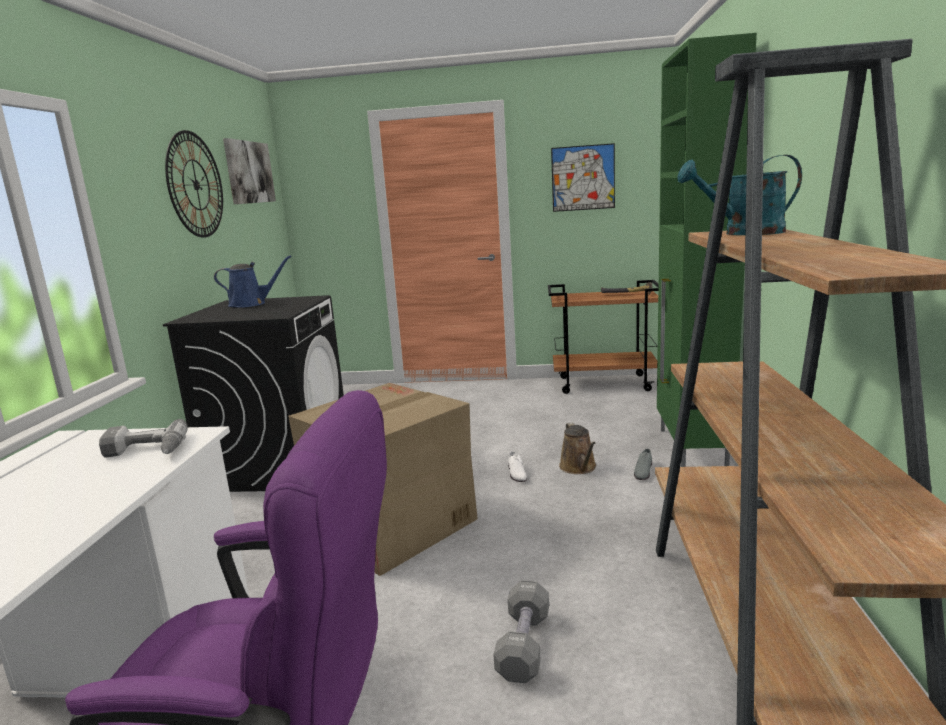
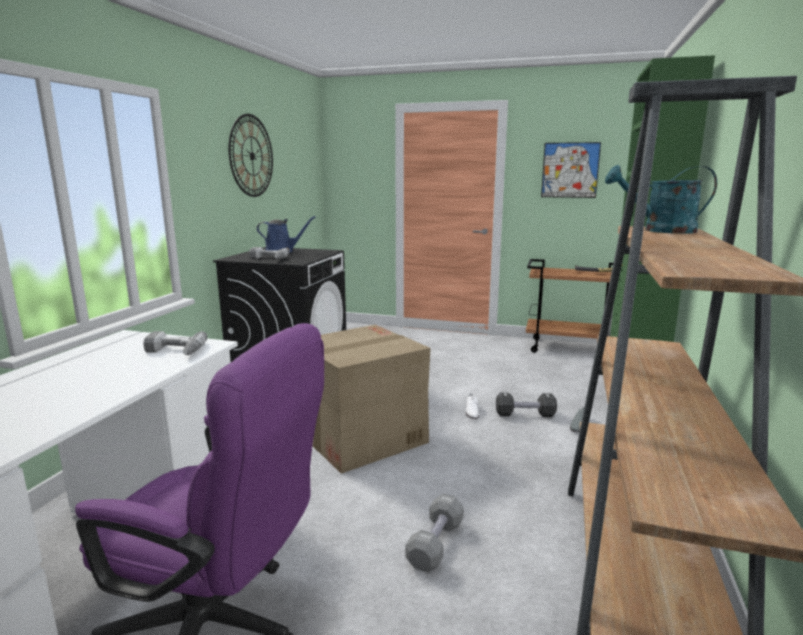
camera: 10 degrees right, 0 degrees up
(237, 315) = (268, 259): none -> power drill
(249, 172) = (296, 148): picture -> none
(579, 468) = (525, 414): brown watering can -> black dumbbell

